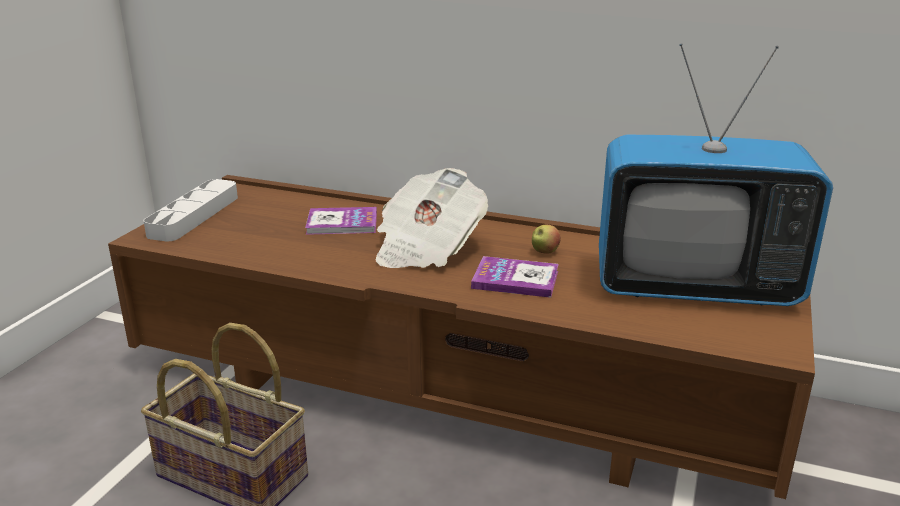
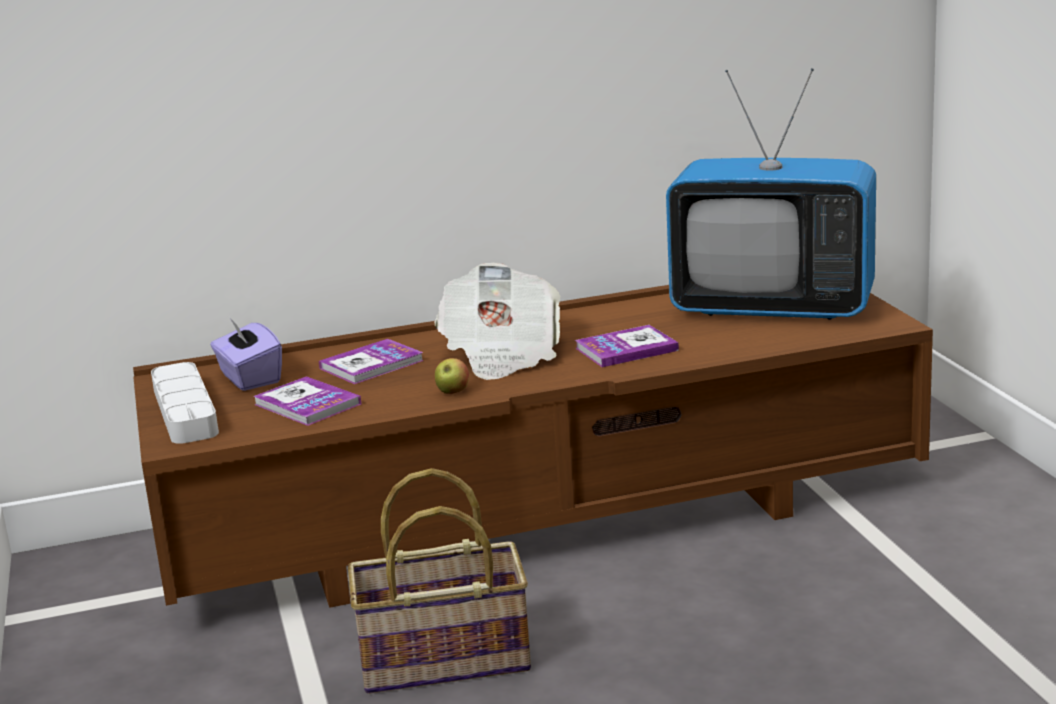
camera: 35 degrees left, 5 degrees down
(255, 239) = (307, 404): none -> book
(265, 206) = (249, 378): none -> purple tissue box
(544, 252) = (612, 324): apple -> apple (452, 392)
(694, 287) = (773, 308): television -> television turned 45 degrees clockwise

